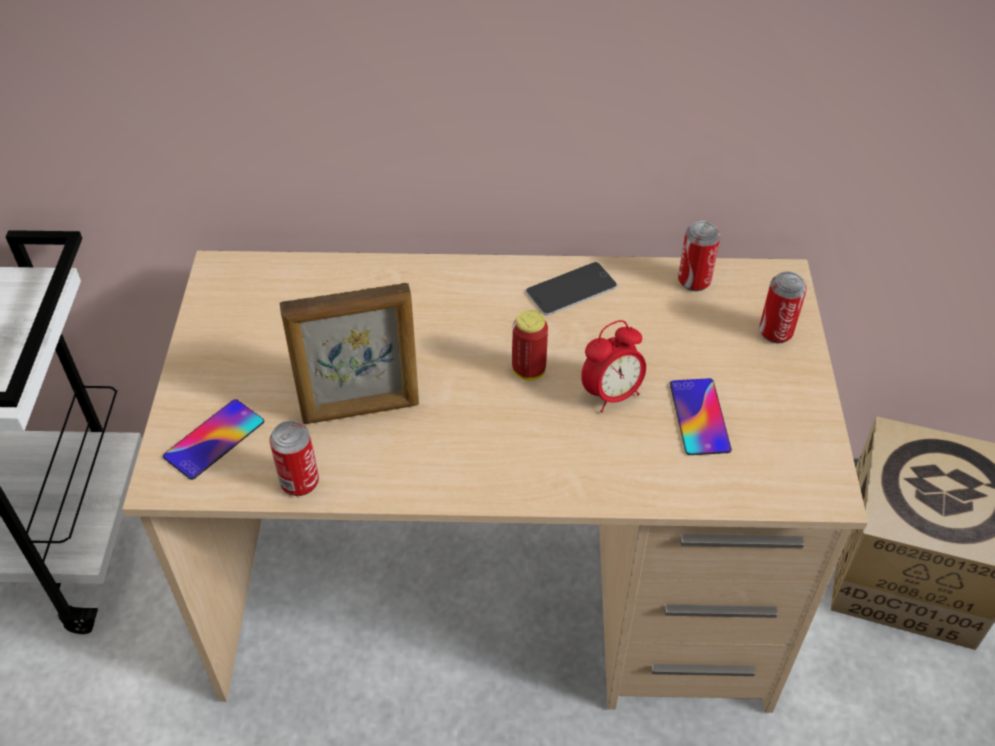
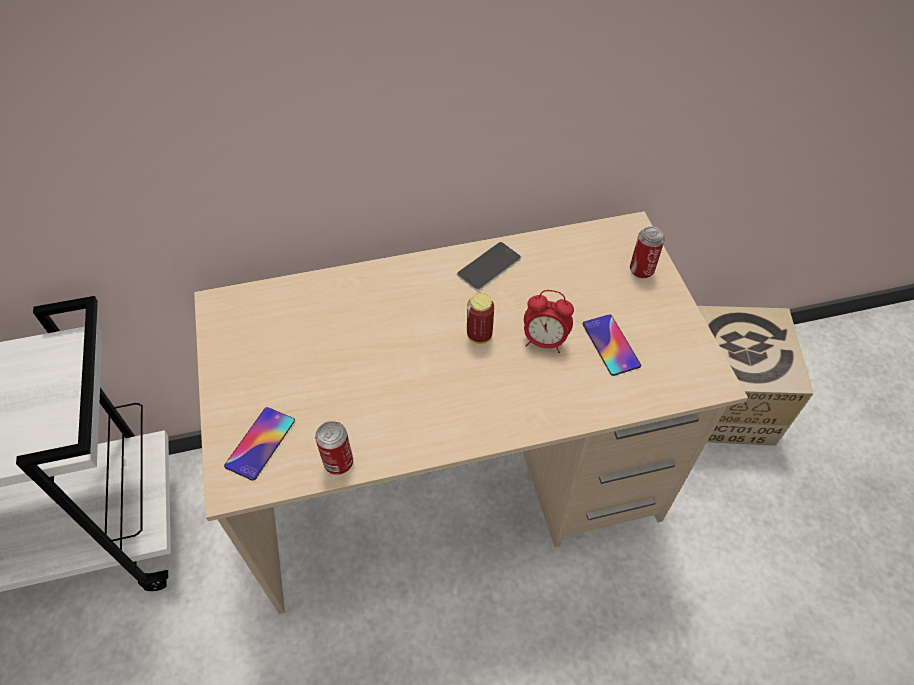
camera: 15 degrees left, 5 degrees up
(361, 410) = (366, 394): picture frame -> none
(611, 394) = (544, 341): alarm clock -> alarm clock turned 60 degrees clockwise
(694, 281) = (573, 243): can -> none

